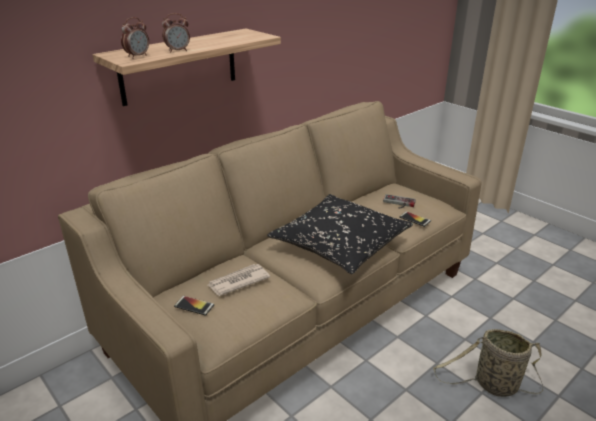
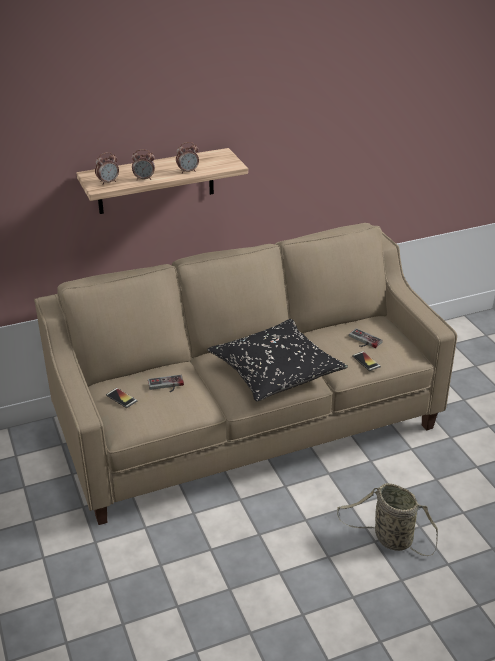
camera: 20 degrees right, 5 degrees up
(221, 43) = (188, 171): none -> alarm clock
(238, 281) = (166, 386): newspaper -> game controller

